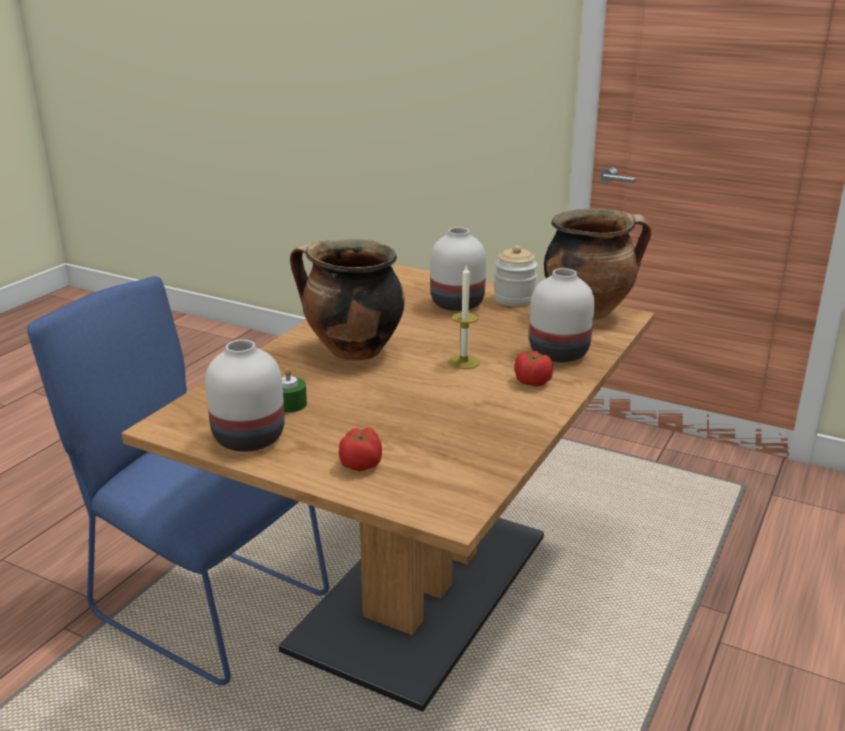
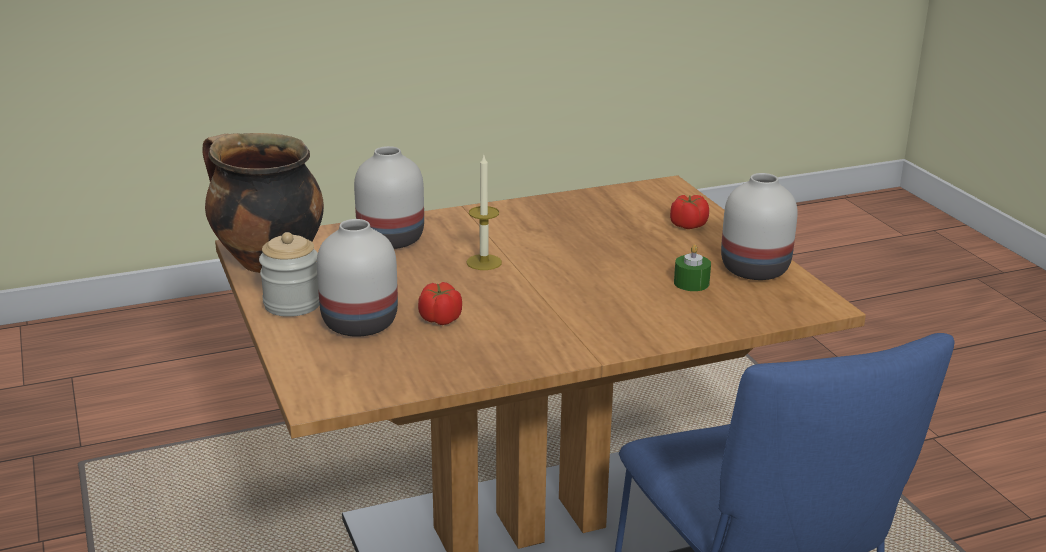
camera: 140 degrees left, 0 degrees up
(351, 351) = (566, 311): cooking pot -> none
(532, 381) = (464, 228): tomato -> tomato (440, 319)

